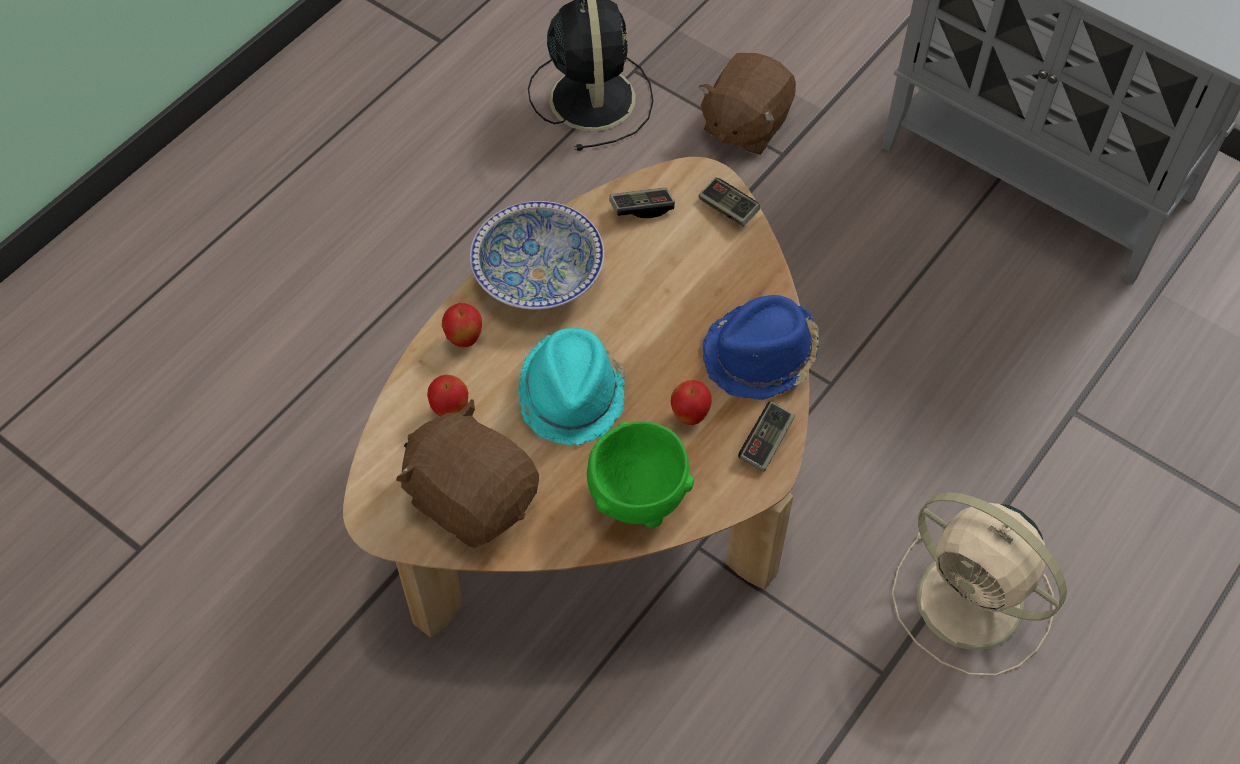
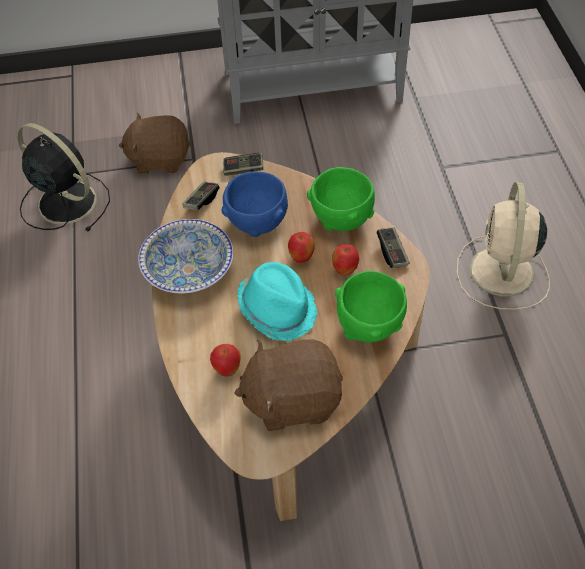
camera: 45 degrees left, 5 degrees down
(464, 339) = (190, 331): apple -> apple (301, 258)
(667, 282) = (257, 222): none -> blue bowl
(744, 125) = (159, 159): brown plush toy -> brown plush toy turned 105 degrees clockwise
(761, 356) = (341, 219): blue hat -> green bowl
(974, 603) = (501, 273): beige fan -> beige fan turned 105 degrees clockwise

